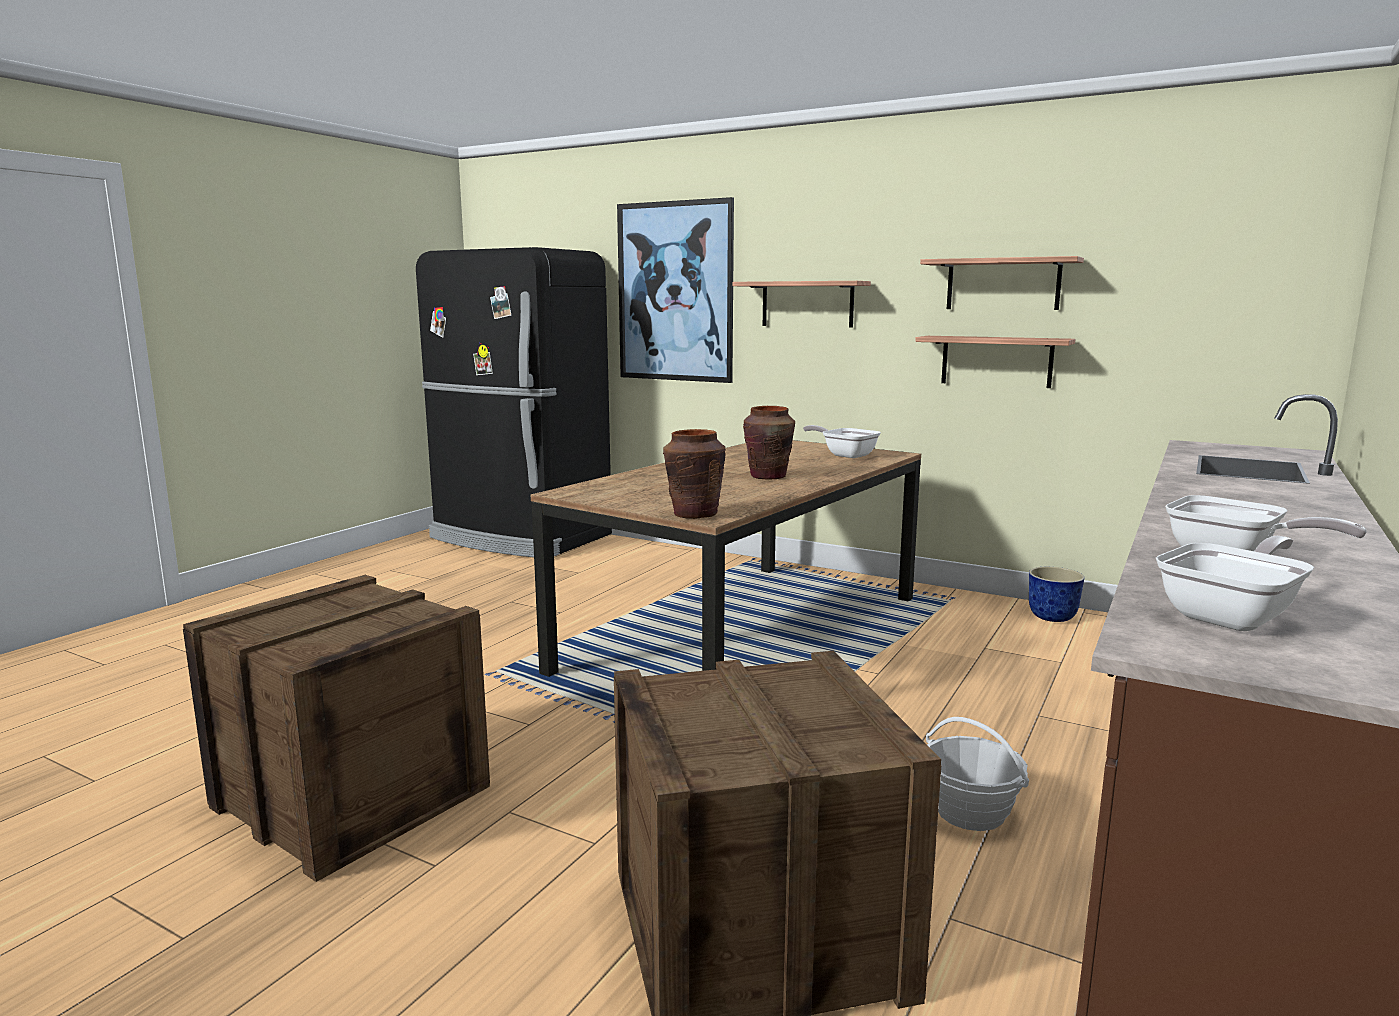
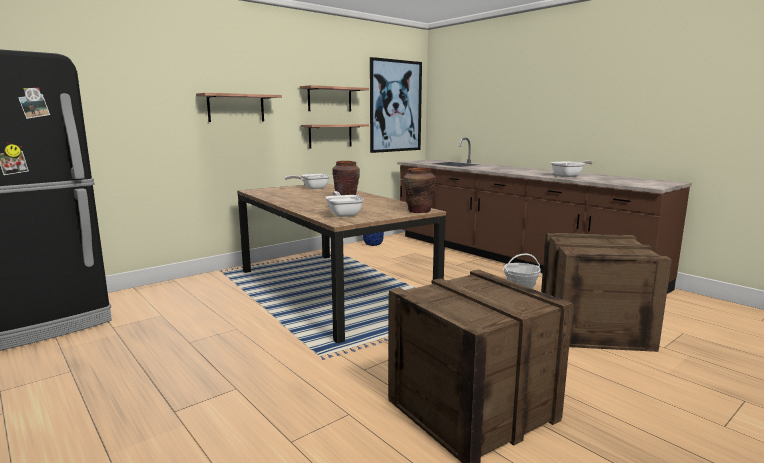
camera: 70 degrees left, 0 degrees up
(675, 292) = (135, 98): picture -> picture (395, 106)
(1233, 616) = (625, 181): frying pan -> frying pan (344, 214)

